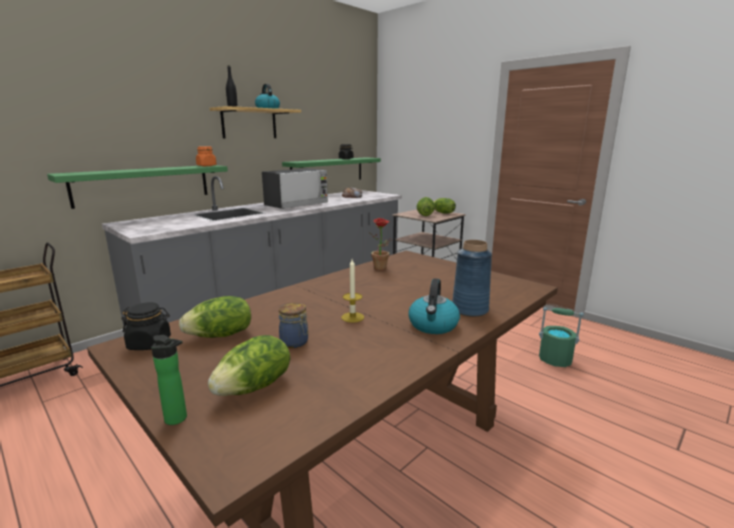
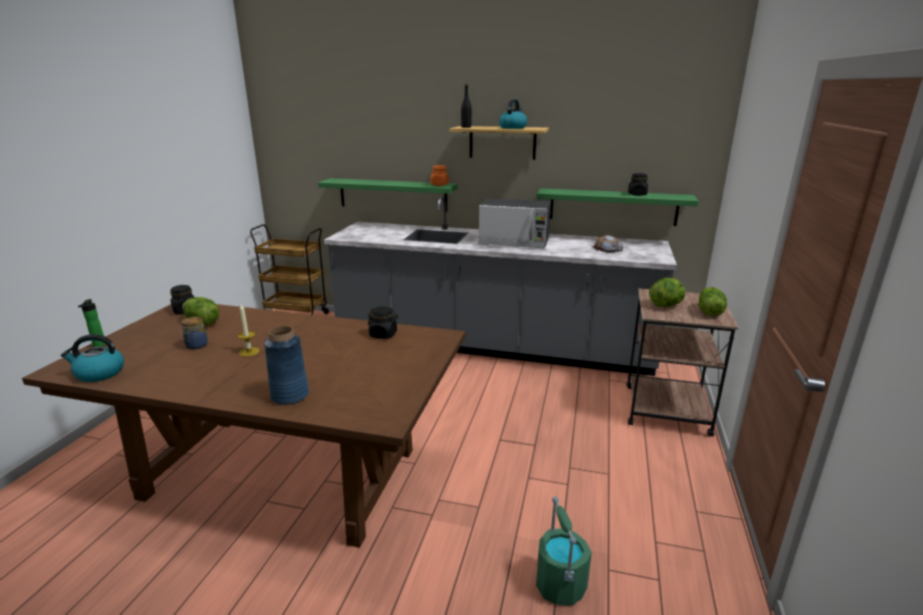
camera: 60 degrees right, 5 degrees up
(255, 387) = (132, 352): lettuce -> none
(382, 269) = (383, 334): potted plant -> black jar
(433, 325) = (244, 385): kettle -> kettle (99, 373)

